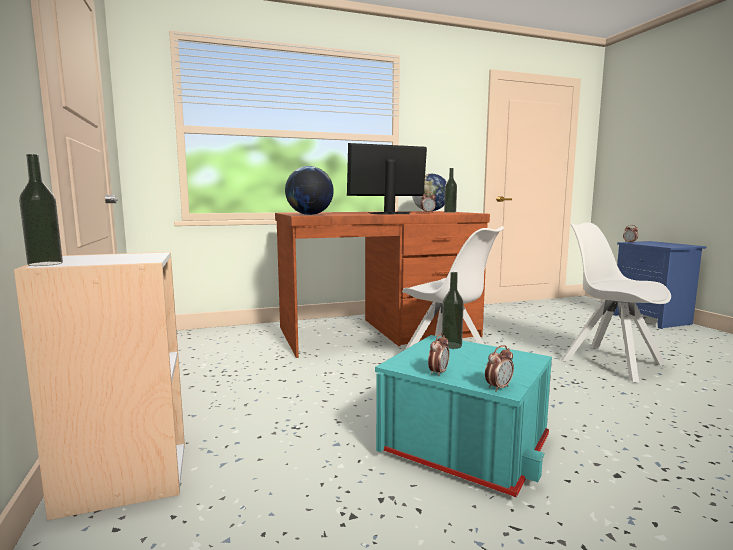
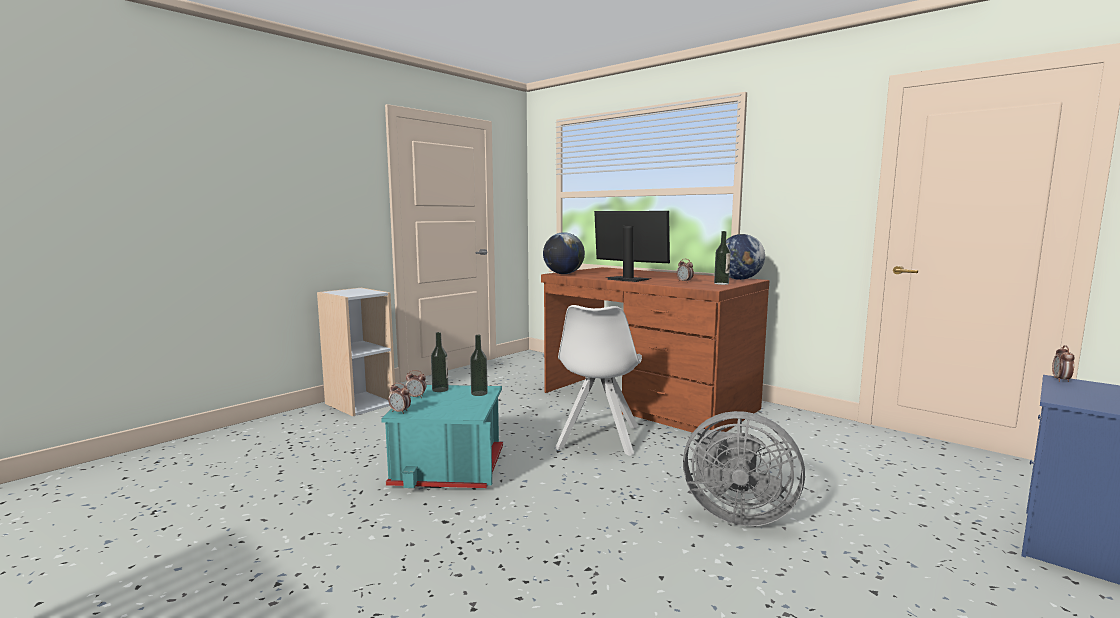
camera: 60 degrees right, 0 degrees up
(45, 264) = (332, 291): bottle -> bottle (440, 389)
(610, 362) = (735, 513): white chair -> grey fan

